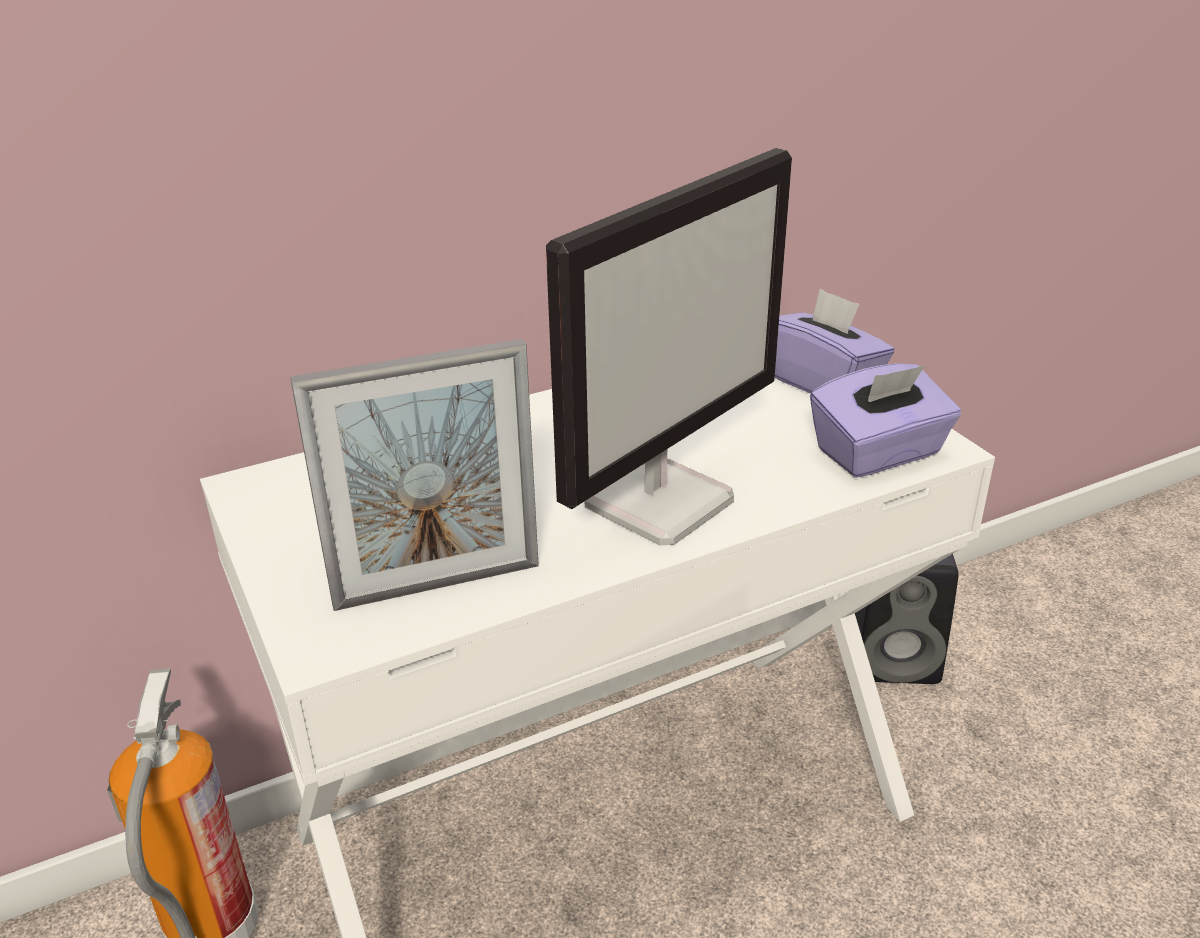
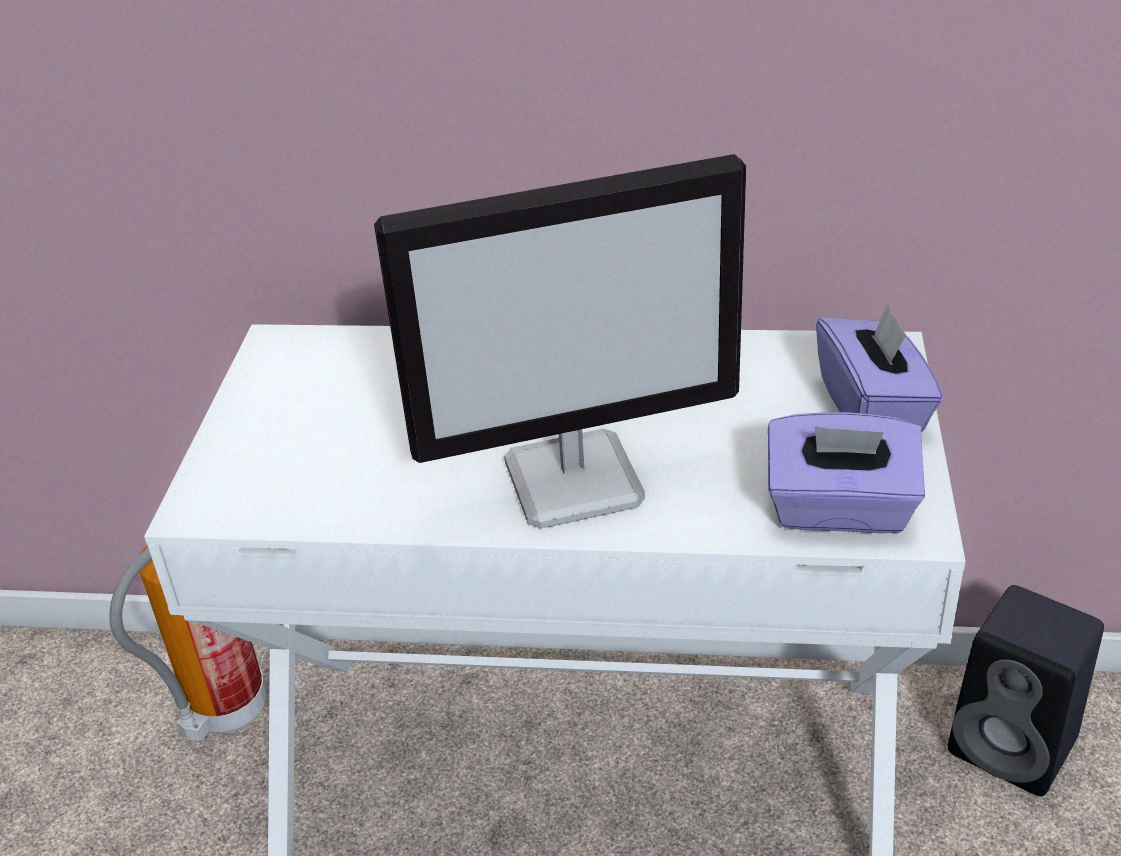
camera: 35 degrees right, 5 degrees up
(437, 585) = (325, 488): picture frame -> none

